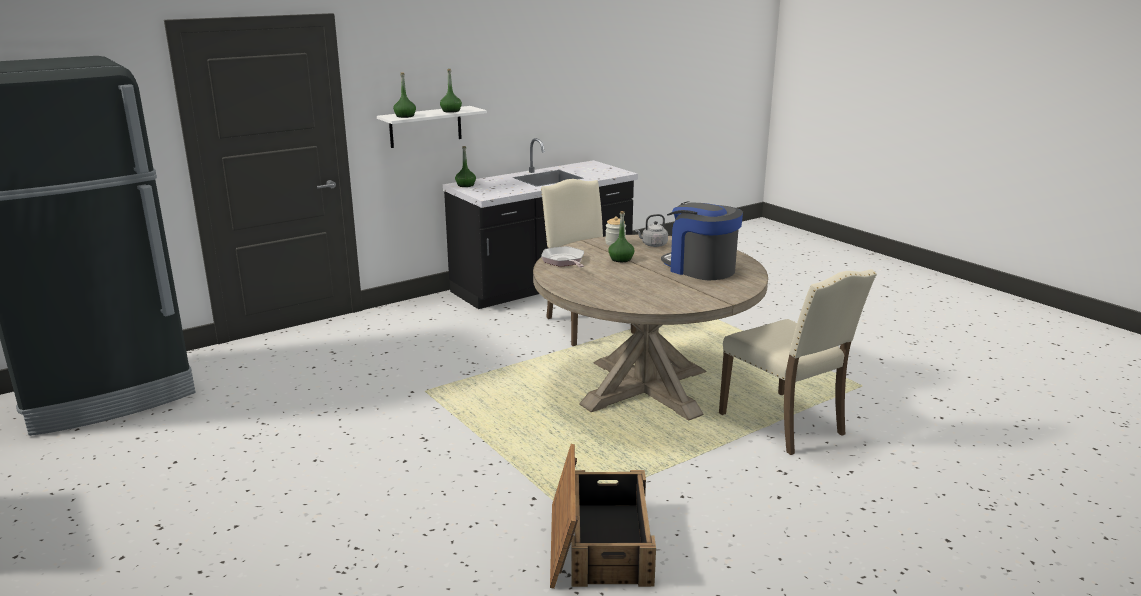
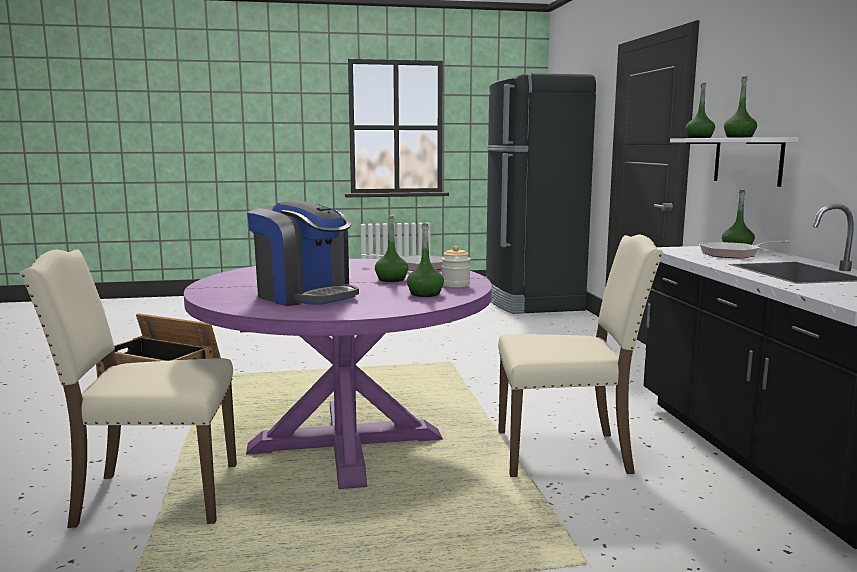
camera: 115 degrees right, 10 degrees down
(496, 185) = (733, 254): none -> frying pan
(645, 388) = (345, 443): beige dining table -> purple dining table
(653, 245) = (425, 294): grey kettle -> green bottle
(700, 268) = (305, 295): coffee machine -> coffee machine turned 60 degrees clockwise

